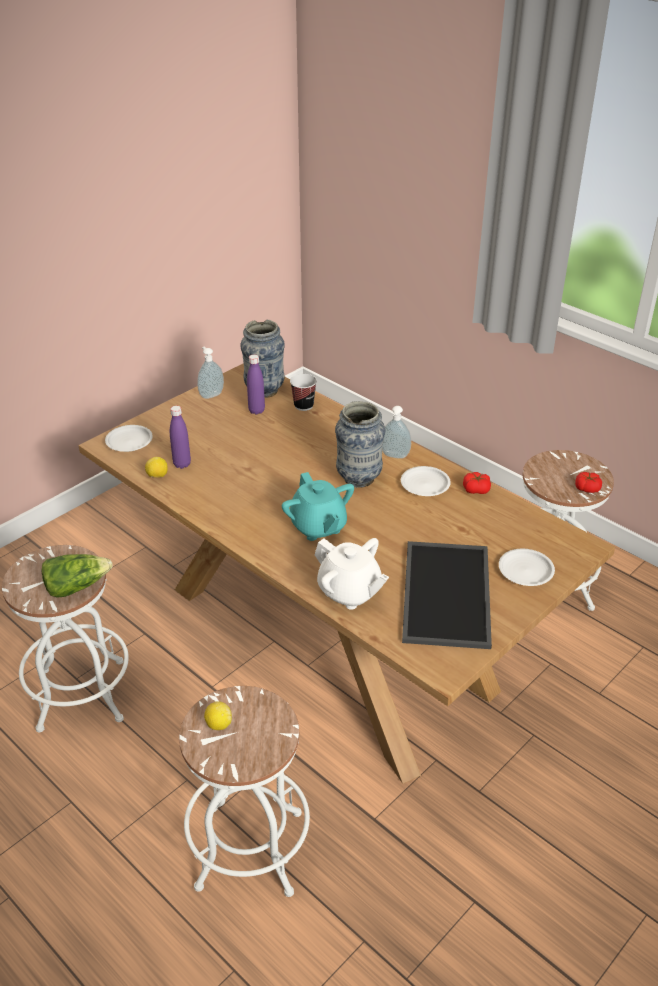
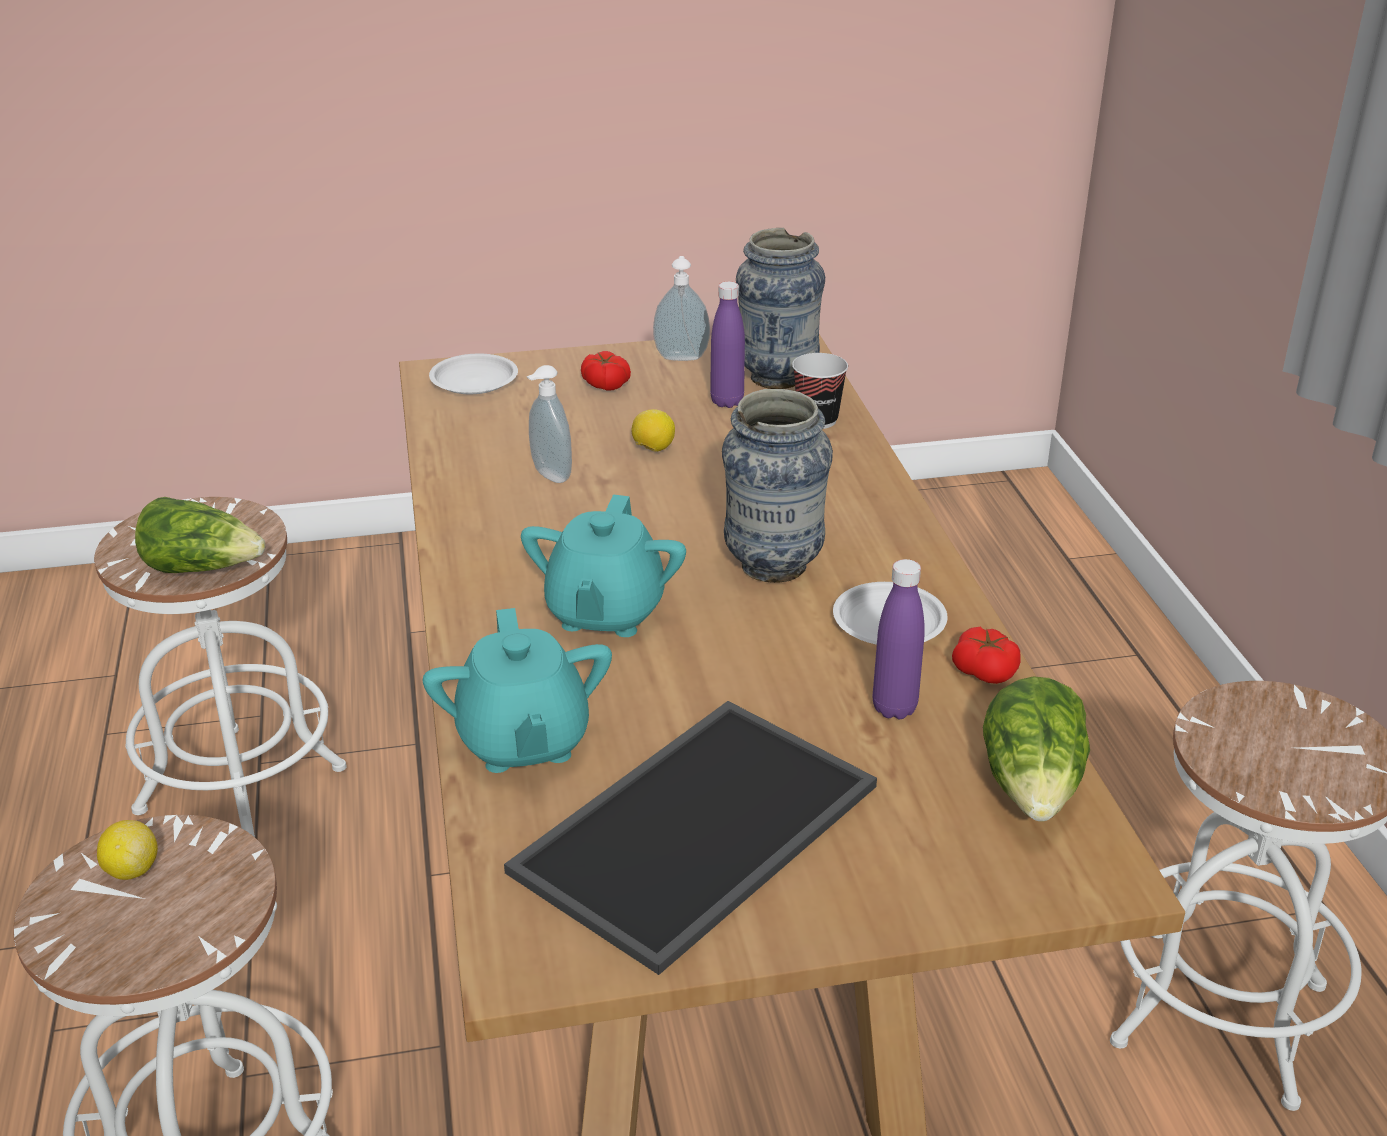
camera: 35 degrees right, 5 degrees down
(157, 476) = (451, 441): lemon -> lemon (653, 449)
(182, 464) = (509, 437): purple bottle -> purple bottle (894, 708)
(349, 592) = (523, 741): white teapot -> turquoise teapot
(394, 456) = (886, 554): soap dispenser -> soap dispenser (549, 476)
(525, 571) = (912, 863): white plate -> none
(533, 526) = (1033, 786): none -> lettuce
(587, 488) = (1310, 790): tomato -> tomato (605, 384)

